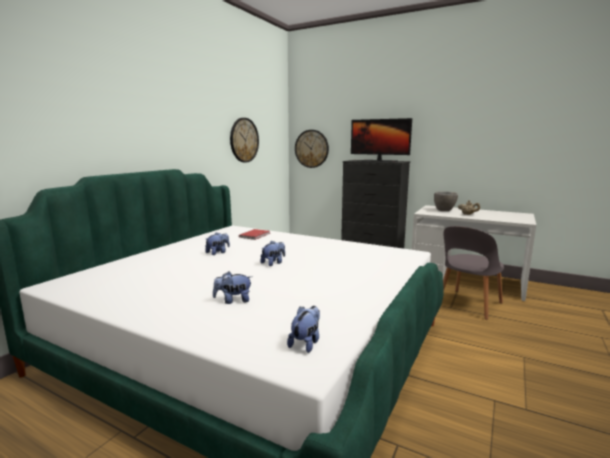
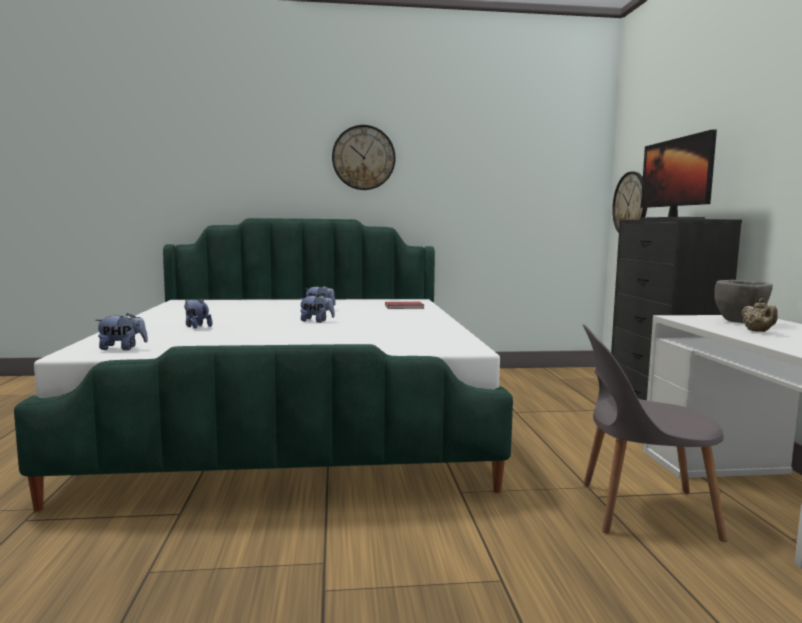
camera: 55 degrees right, 5 degrees down
(244, 140) = (493, 190): wall clock -> wall clock (363, 158)

